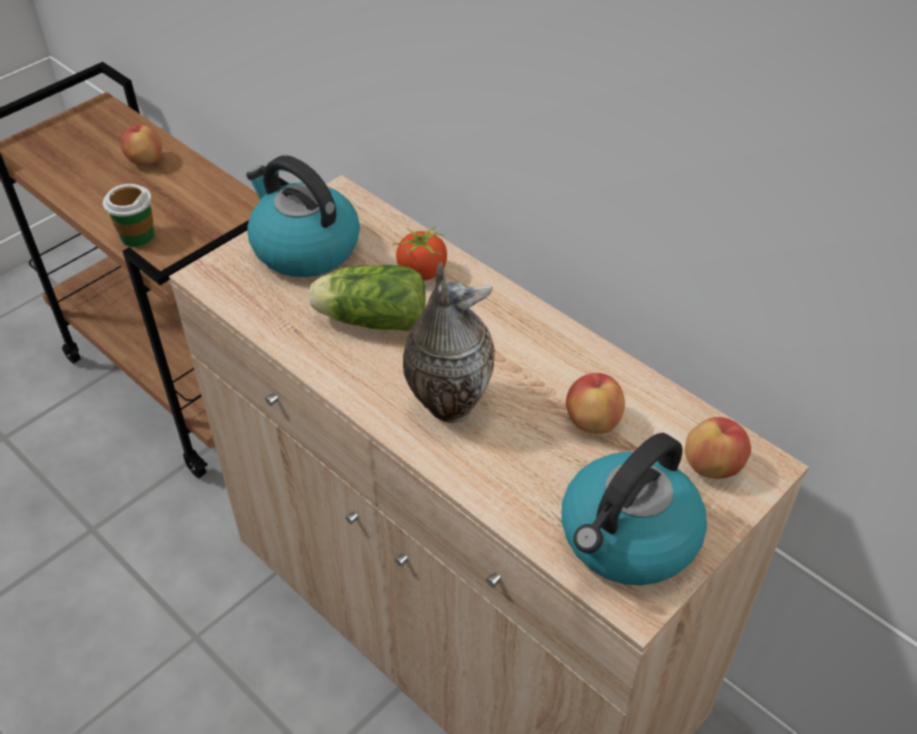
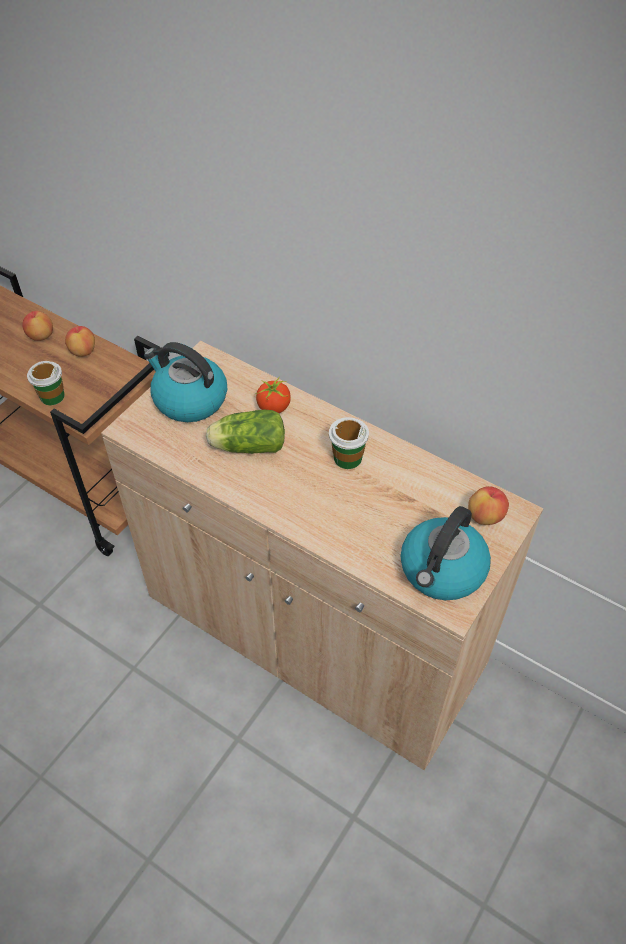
camera: 10 degrees left, 5 degrees up
(447, 403) = (311, 498): vase -> none
(514, 354) = (347, 458): none -> cup
(592, 421) = (406, 497): apple -> apple (83, 351)

